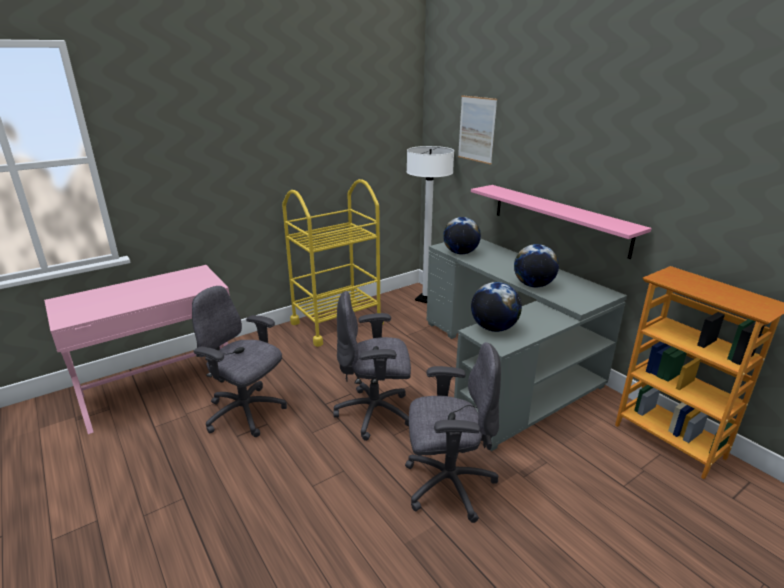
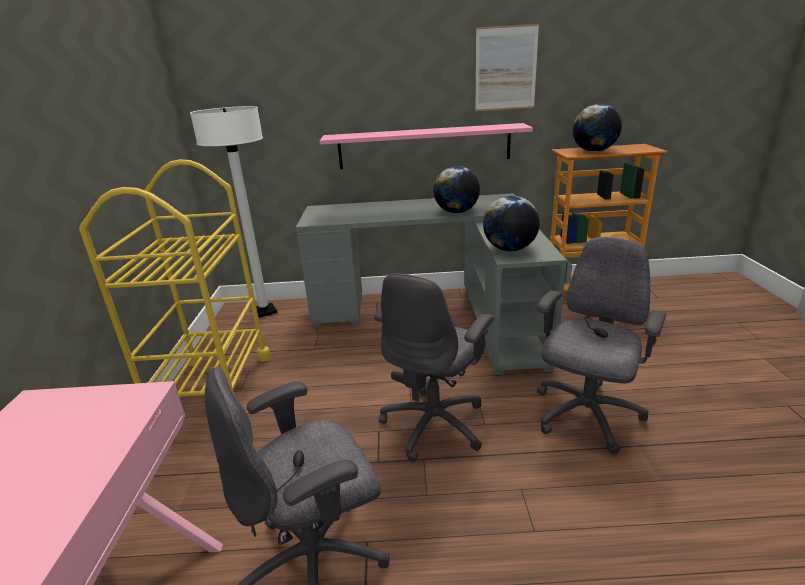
camera: 55 degrees left, 0 degrees up
(460, 253) = (341, 219): globe -> globe (594, 151)
(476, 129) = (281, 71): picture -> picture (505, 68)

